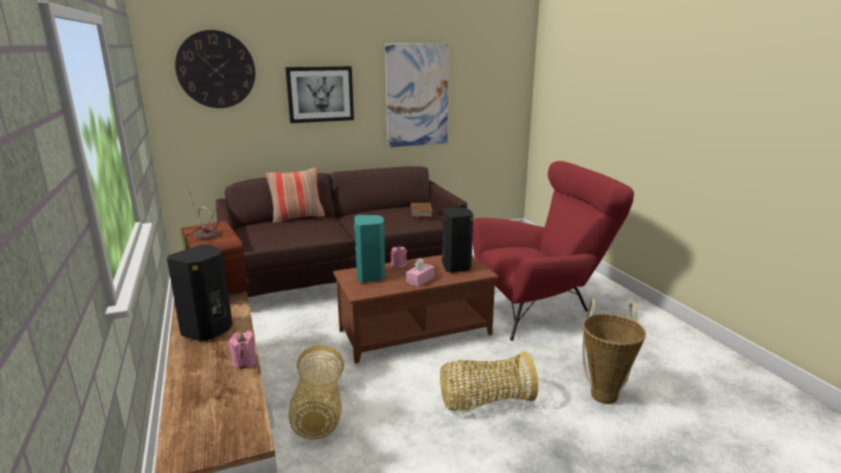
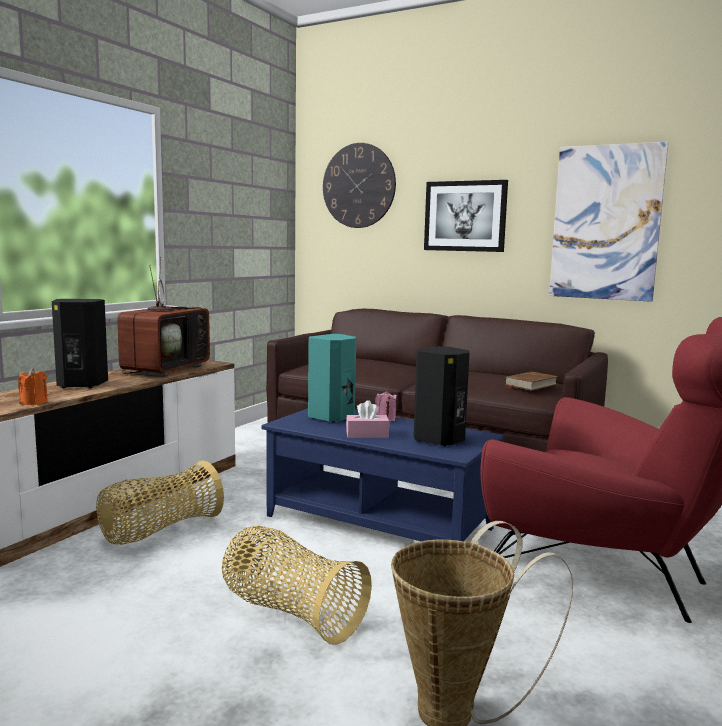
camera: 50 degrees right, 10 degrees down
(244, 362) = (34, 403): pink candle -> orange candle
(297, 217) = (389, 361): pillow -> none
(415, 332) = (379, 521): brown coffee table -> blue coffee table

